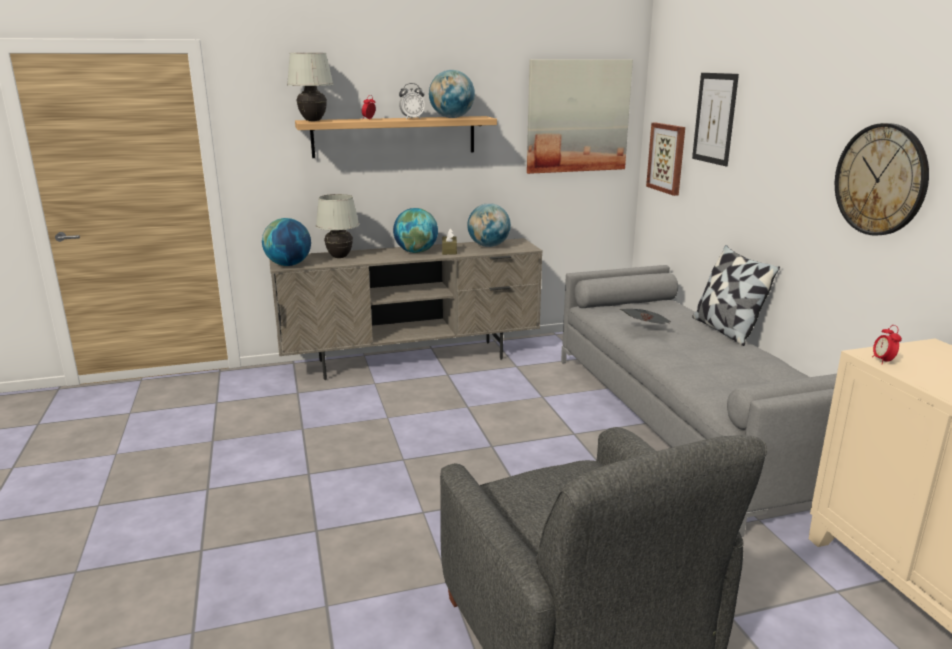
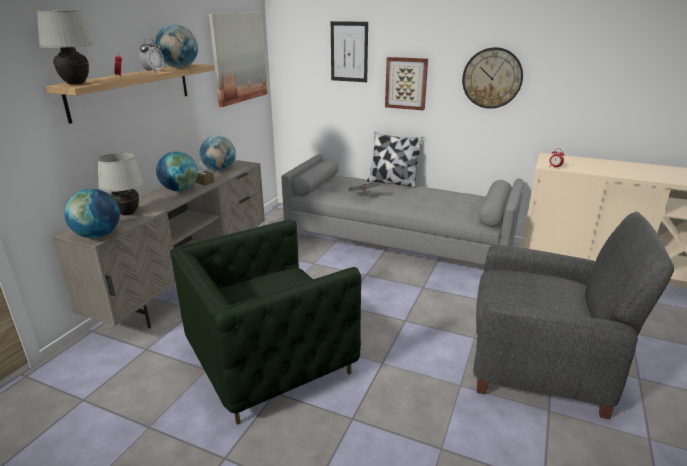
camera: 50 degrees left, 5 degrees up
(350, 449) = (269, 360): none -> green armchair
(667, 158) = (302, 82): picture -> picture (406, 83)

